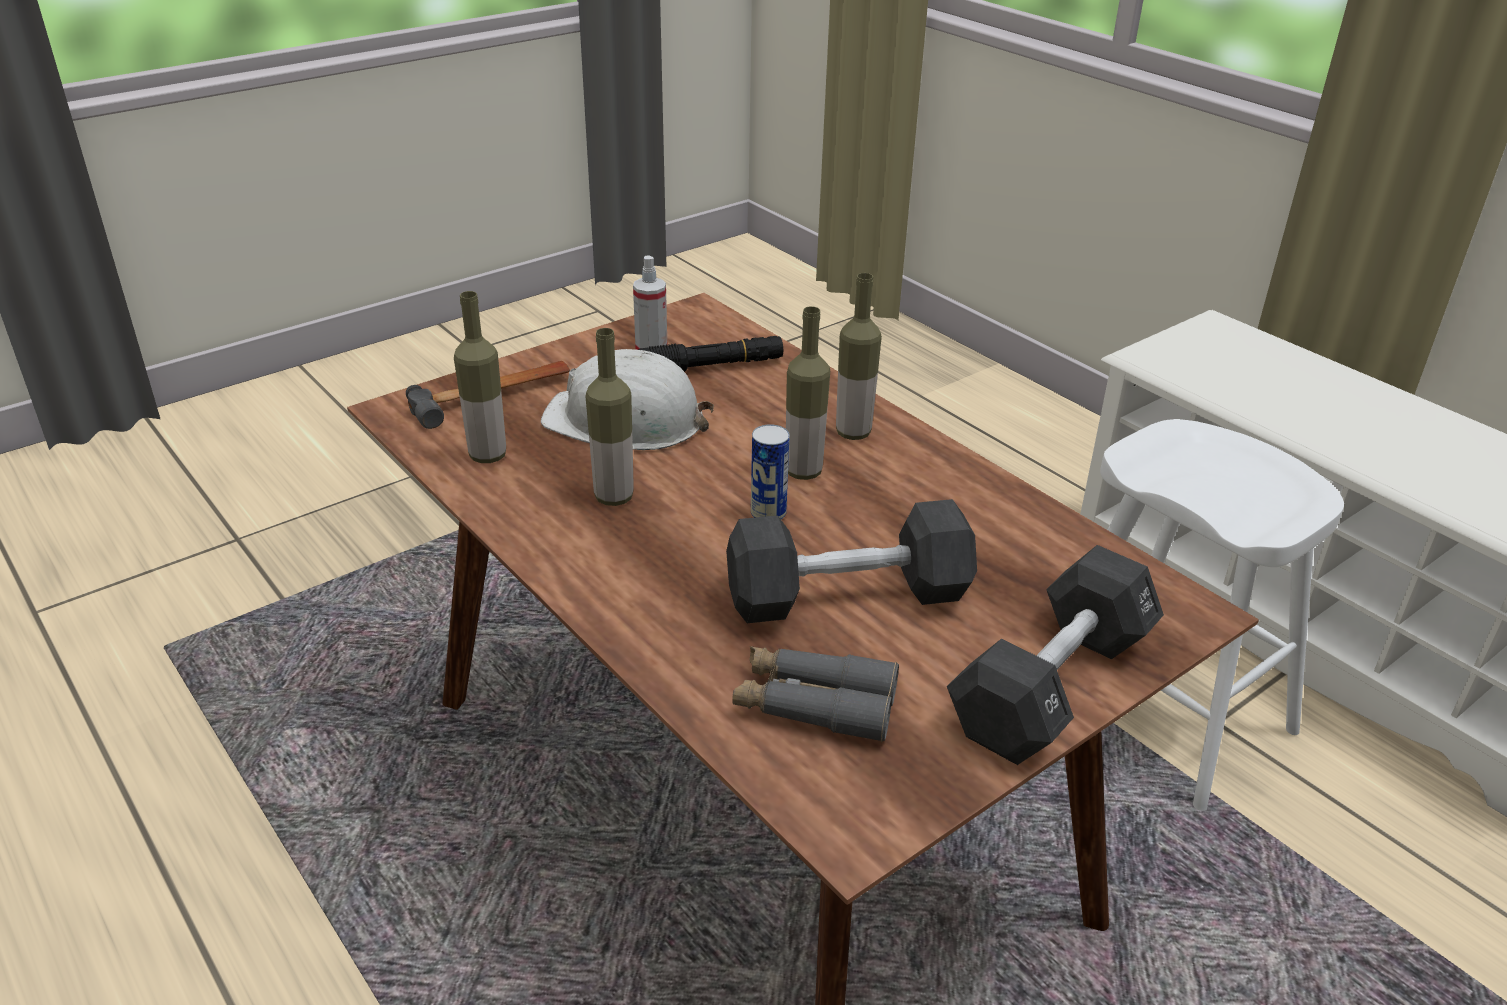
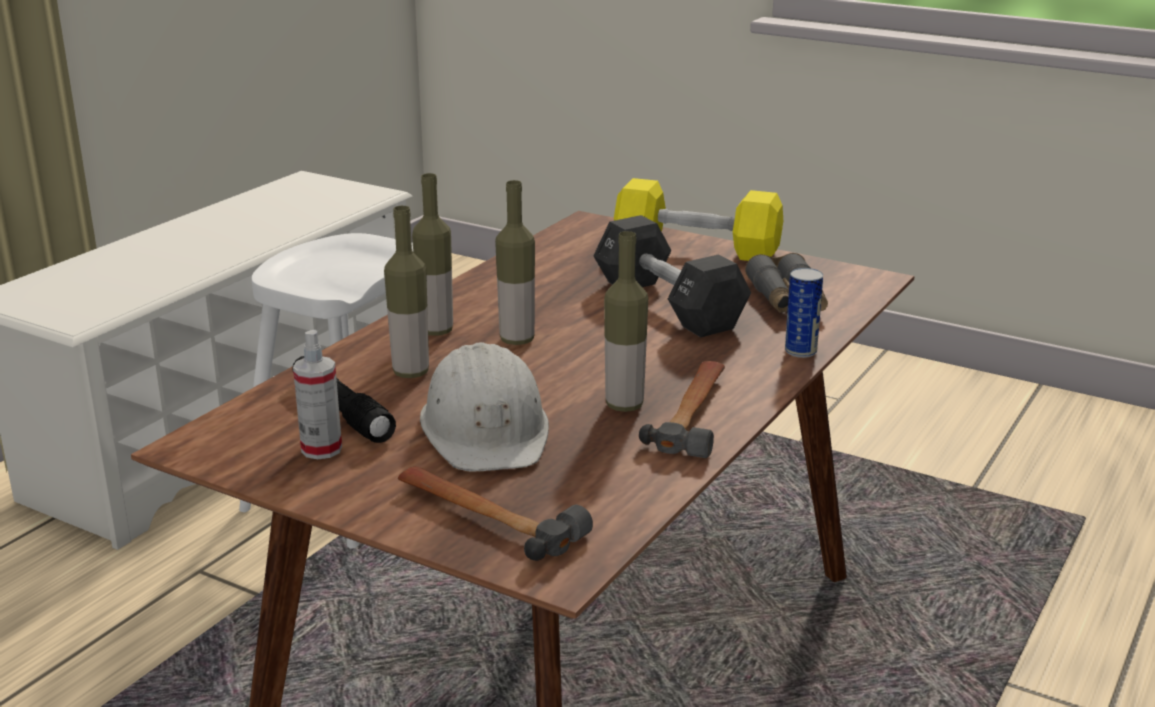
camera: 110 degrees left, 10 degrees down
(488, 455) = (608, 483): bottle -> bottle (411, 372)
(563, 531) = (695, 414): none -> hammer
(768, 513) = (591, 343): can -> can (800, 351)
(1051, 685) = (697, 248): black dumbbell -> yellow dumbbell

